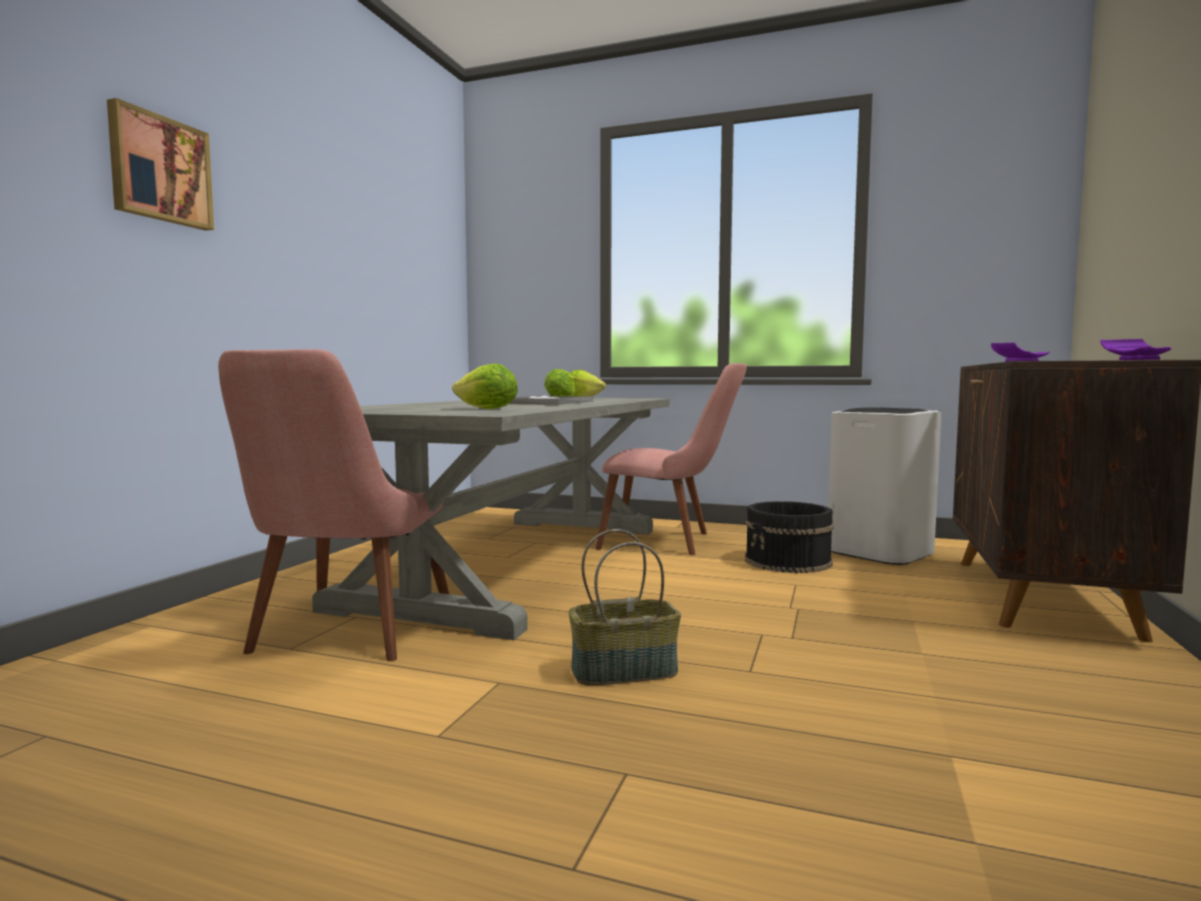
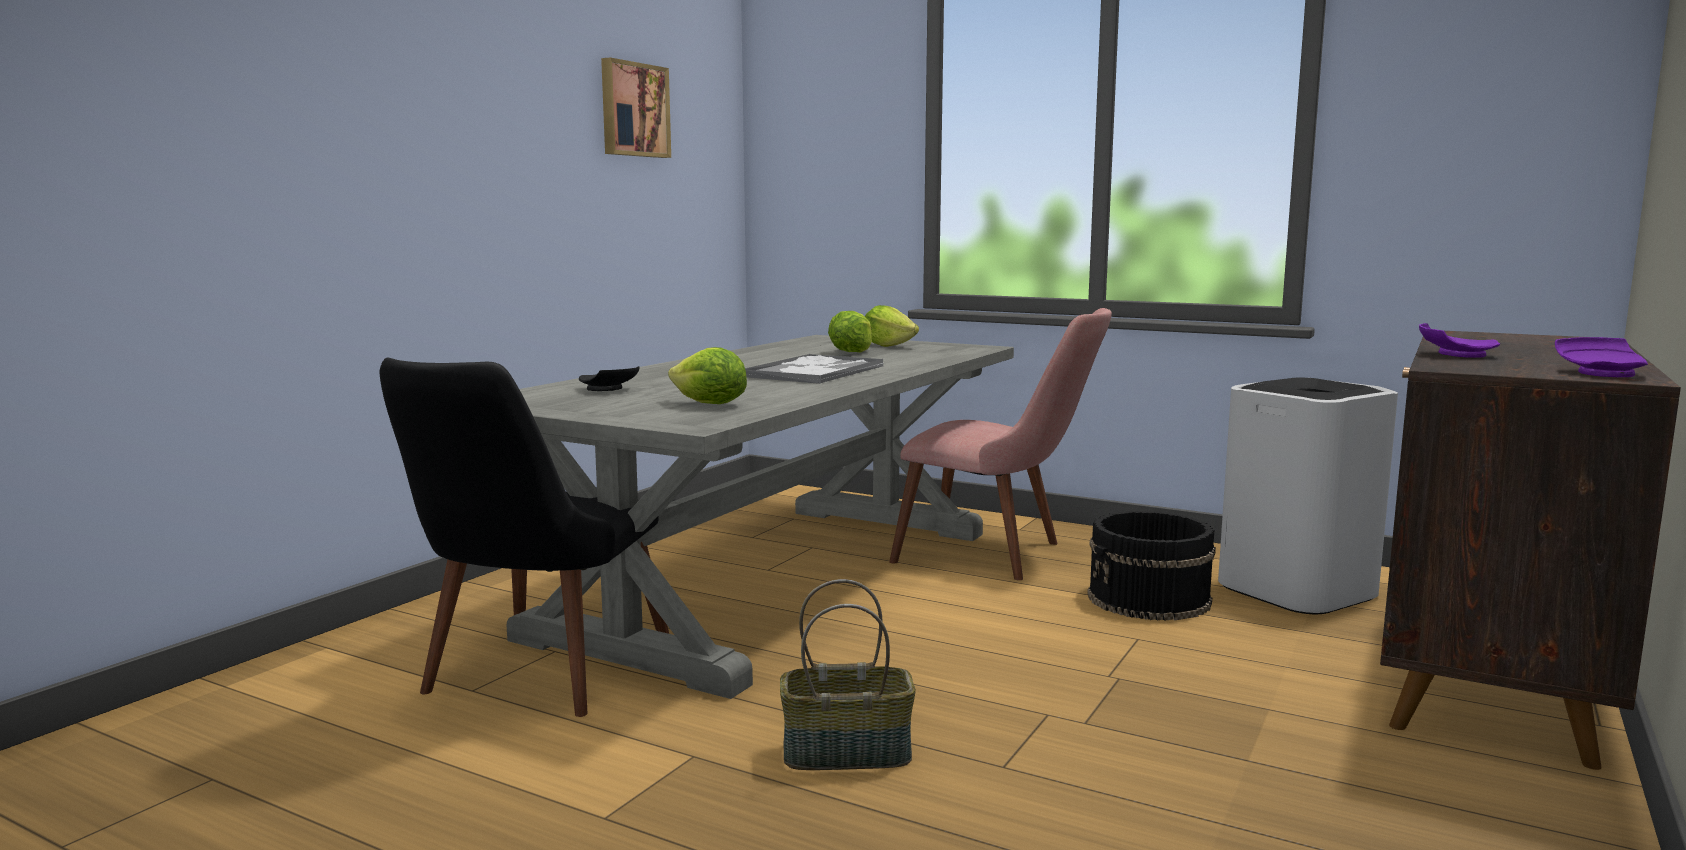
camera: 10 degrees right, 5 degrees up
(159, 170) = (324, 95): picture -> picture (633, 110)
(343, 638) = (533, 680): pink chair -> black chair
(396, 407) = (607, 390): none -> black plate

